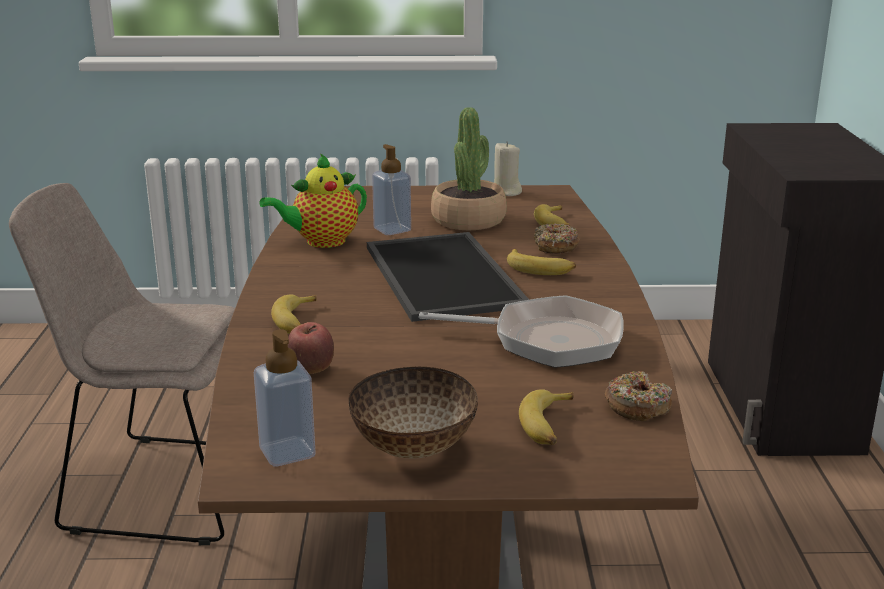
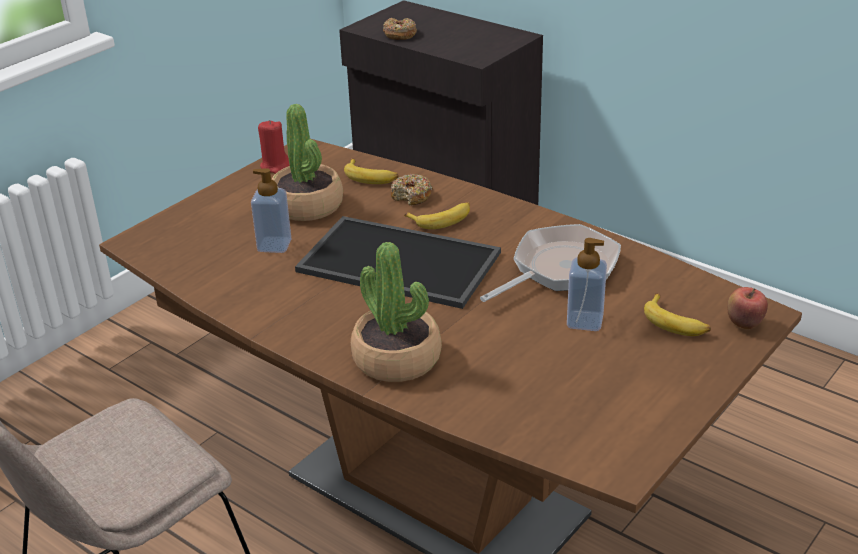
camera: 50 degrees left, 10 degrees up
(287, 452) = (607, 440): soap dispenser -> soap dispenser (585, 321)
(296, 322) = (397, 359): banana -> potted plant
(312, 370) = (491, 383): apple -> apple (744, 325)
(321, 242) = (249, 287): teapot -> none
(411, 449) = (653, 386): bowl -> none
(505, 192) = (275, 166): beige candle -> red candle
(637, 406) = (684, 281): donut -> donut (399, 34)

